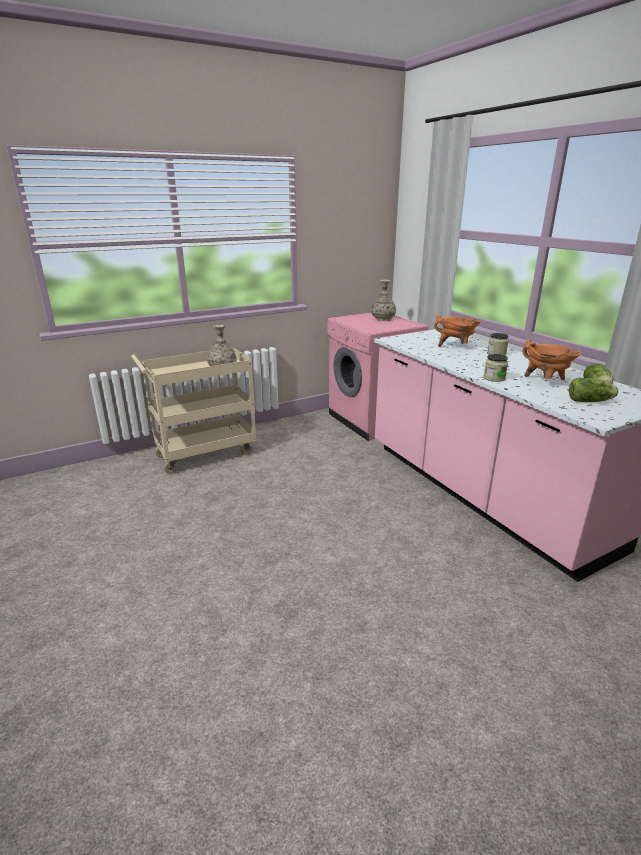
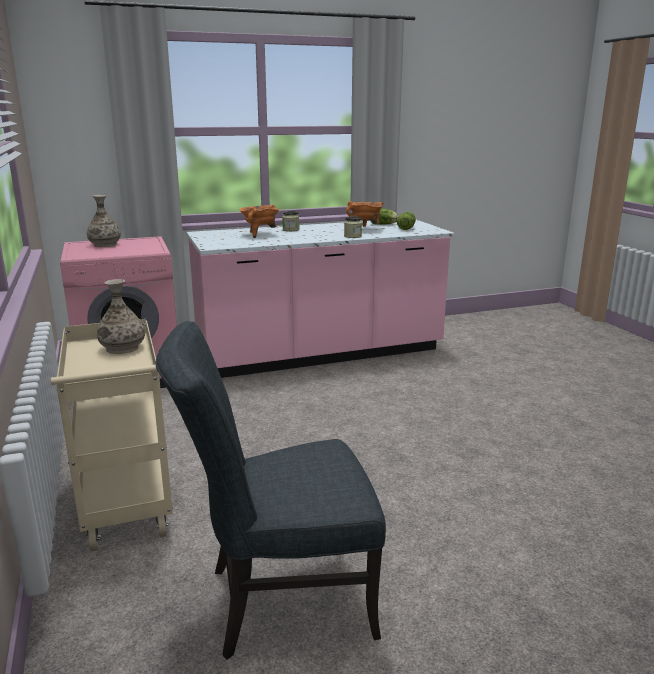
camera: 80 degrees left, 5 degrees down
(99, 520) = (279, 600): none -> grey chair

